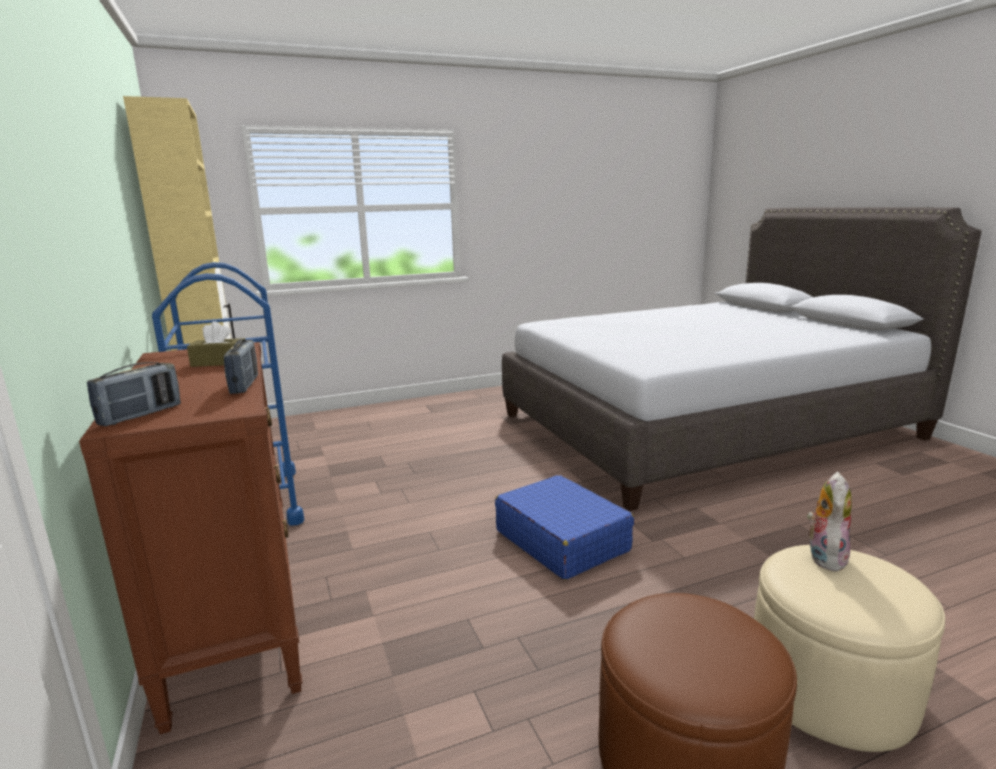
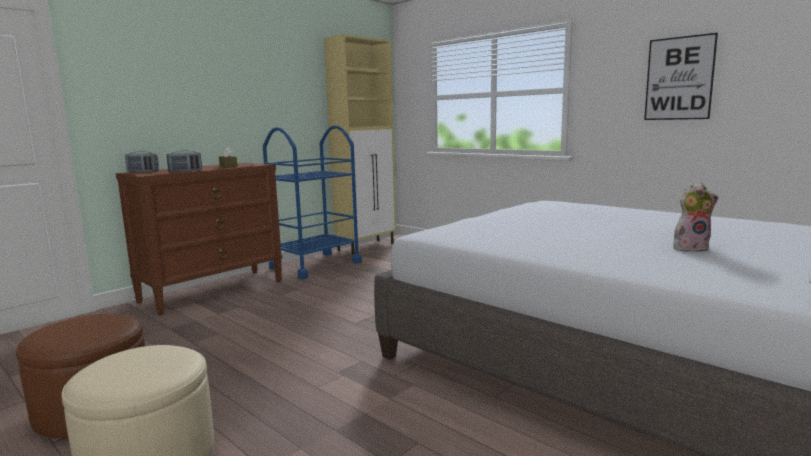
camera: 65 degrees right, 5 degrees down
(554, 199) = (679, 78): none -> picture
(561, 540) = (319, 341): blue suitcase -> none
(824, 556) = (171, 357): plush toy -> plush toy (690, 248)

